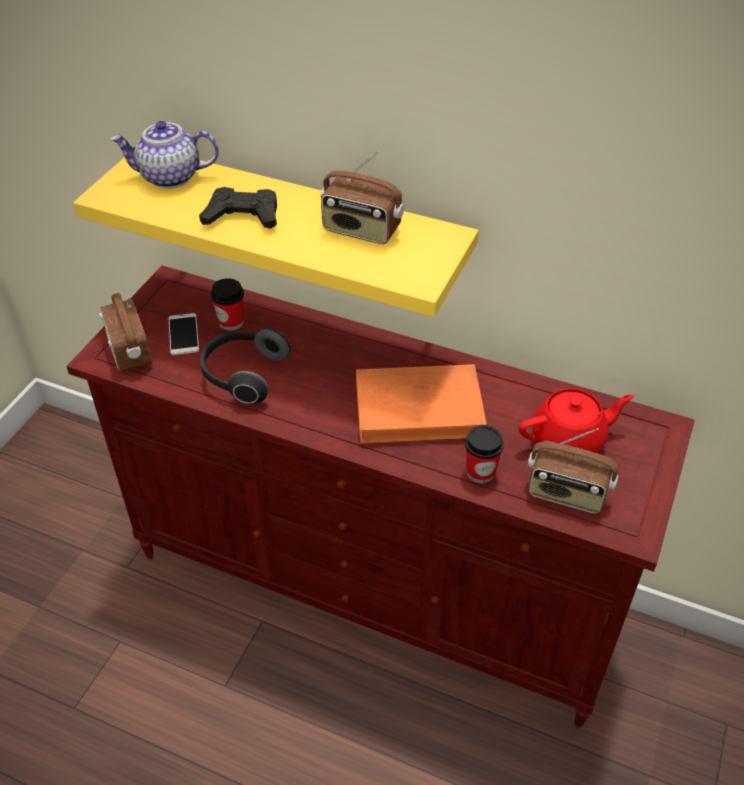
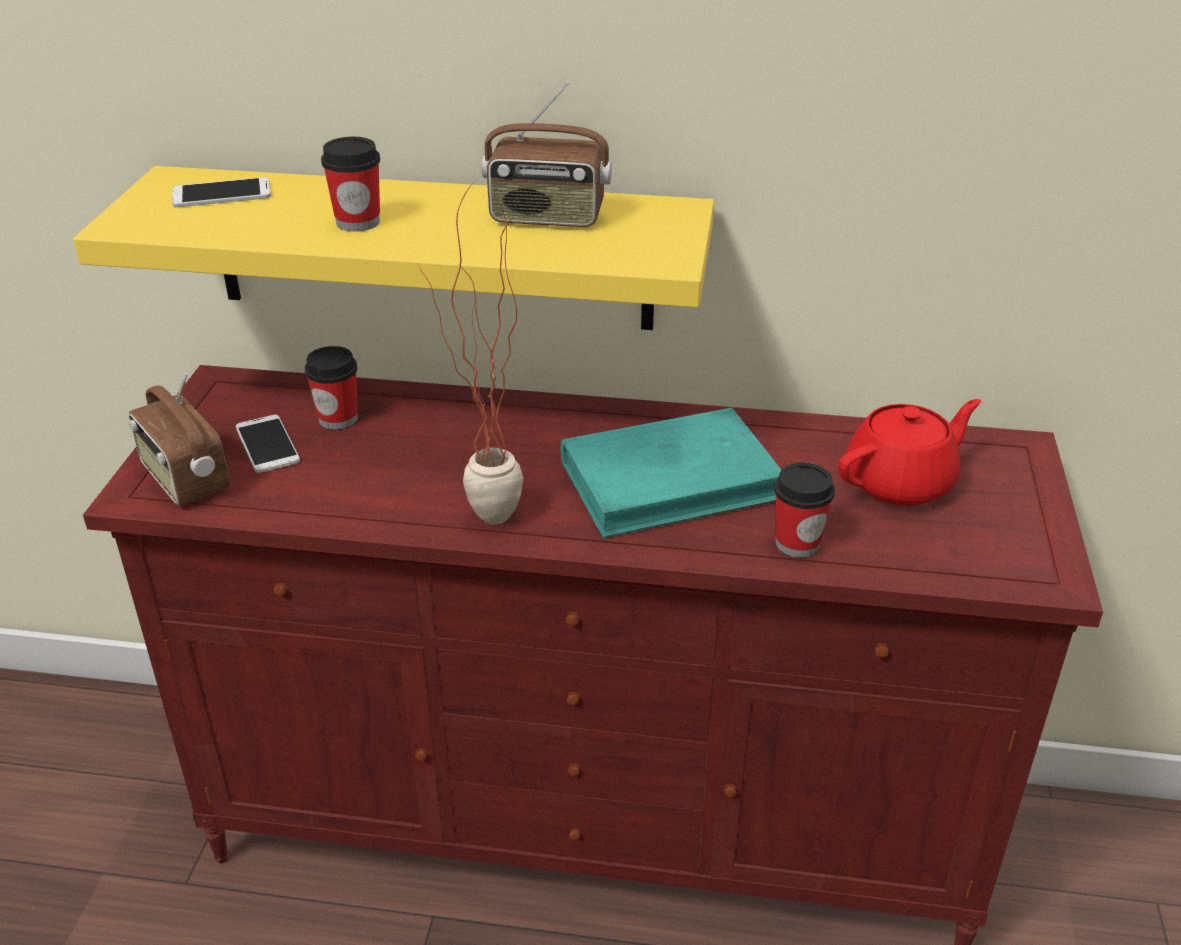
camera: 15 degrees left, 10 degrees down
(169, 177) = (221, 194): teapot -> phone
(242, 215) = (358, 222): black game controller -> cup
(243, 375) = (383, 481): headphones -> none
(291, 421) = (483, 527): none -> potted plant
(419, 409) = (671, 480): orange book -> turquoise book
(566, 494) = (933, 549): radio -> none

